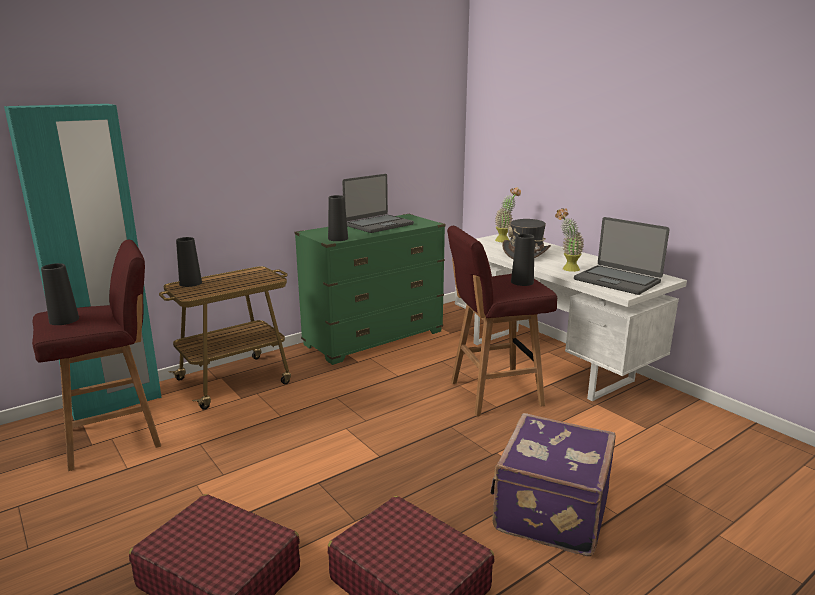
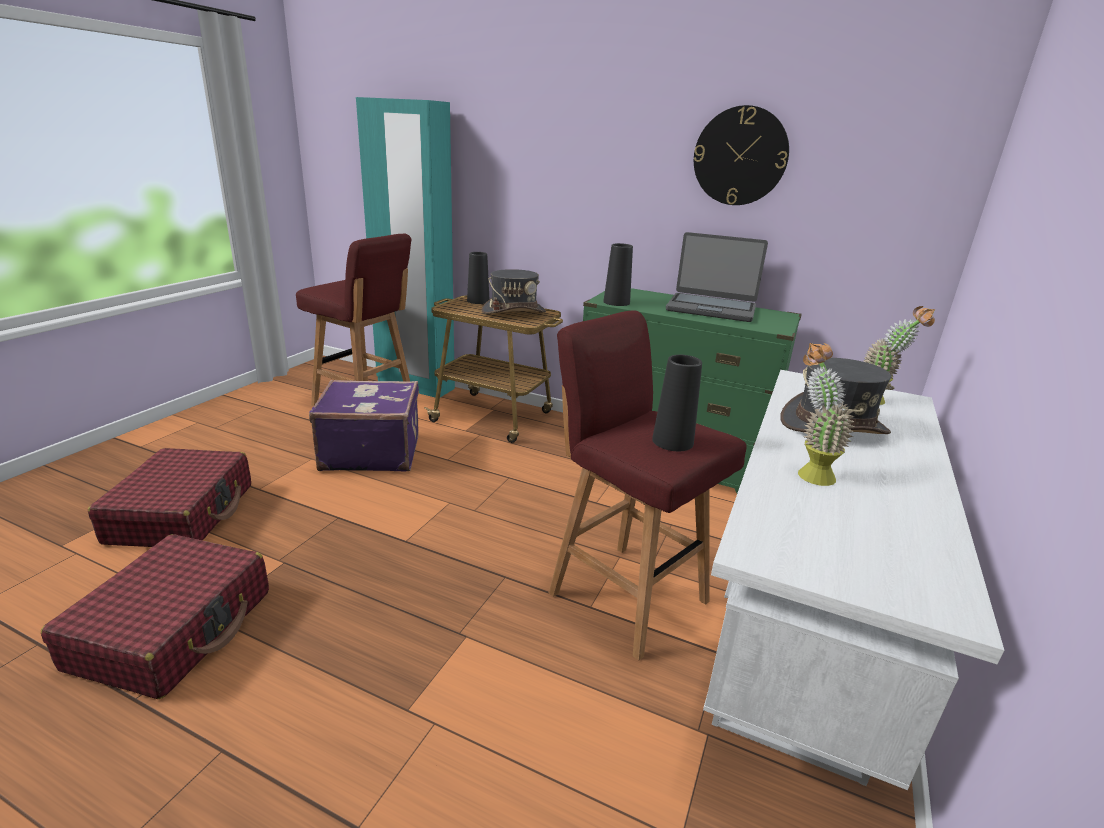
camera: 60 degrees right, 5 degrees up
(64, 320) = (334, 285): black vase -> none
(239, 278) = (513, 311): none -> grey hat
(356, 123) = (740, 156): none -> wall clock
(549, 511) = (340, 728): purple suitcase -> purple suitcase (371, 452)
(617, 281) = (824, 536): laptop -> none

